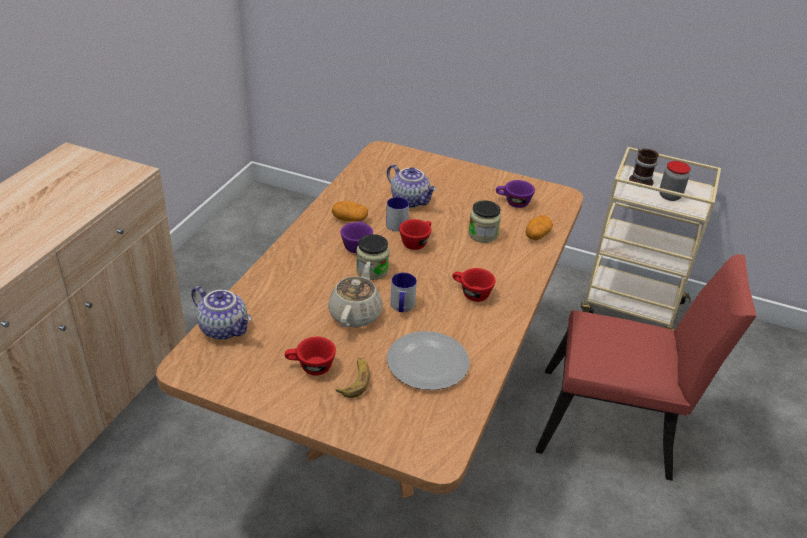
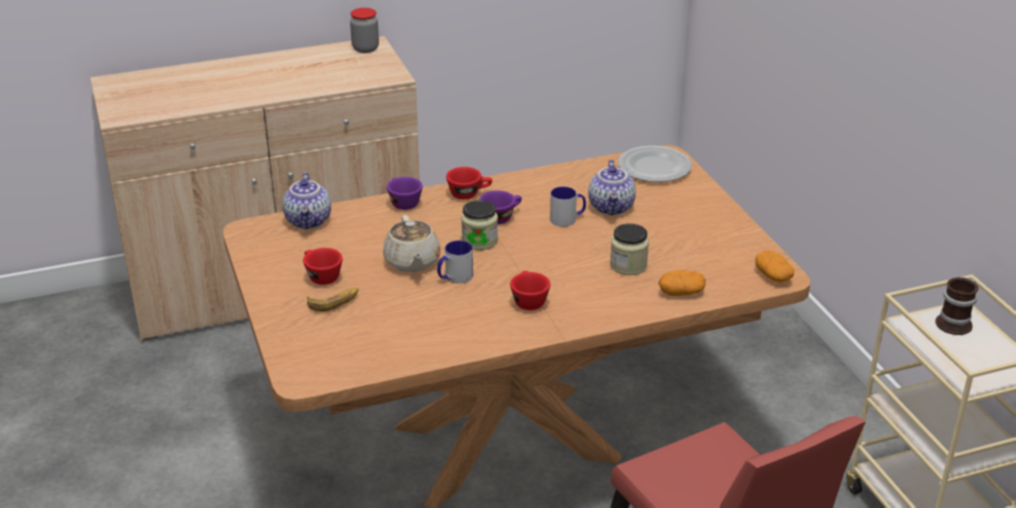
camera: 50 degrees right, 5 degrees down
(349, 219) = (530, 196): potato -> potato (772, 276)
(355, 313) = (412, 262): beige teapot -> beige teapot turned 105 degrees clockwise
(416, 242) = (555, 240): red cup -> red cup (469, 194)
(428, 362) = (404, 323): plate -> plate (655, 167)
(513, 202) = (711, 256): purple cup -> purple cup (402, 202)
(669, 196) = (962, 355): jar -> jar (365, 49)

